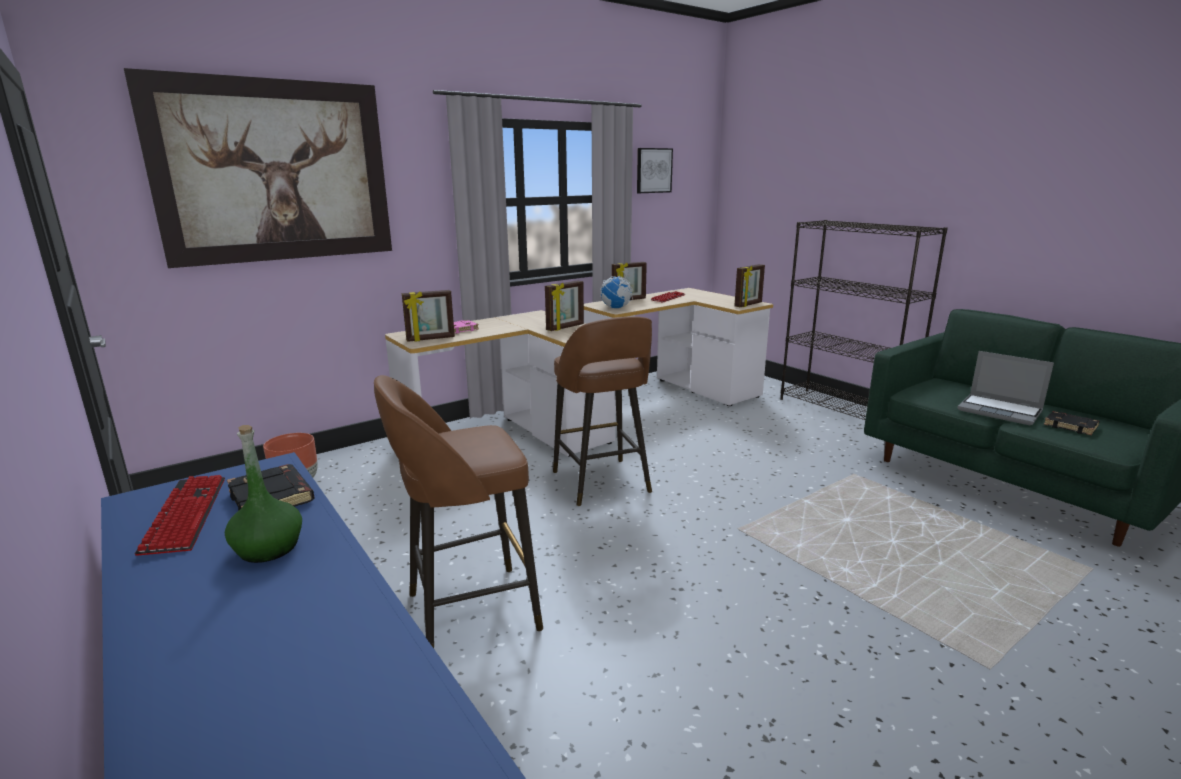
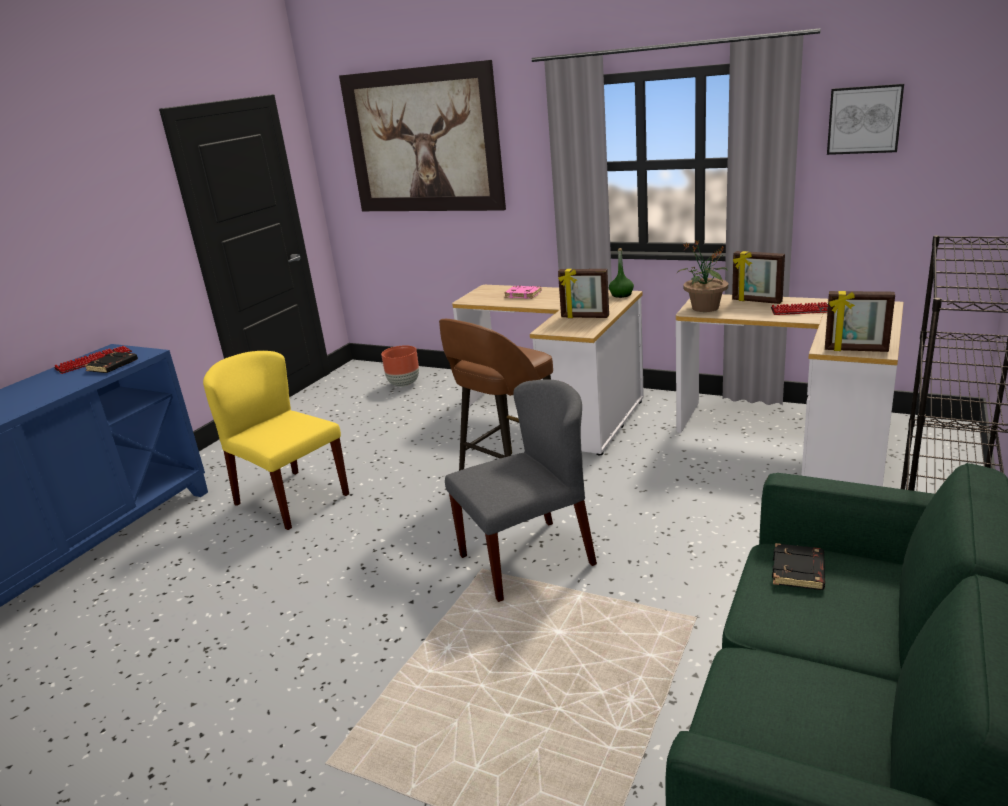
camera: 65 degrees right, 5 degrees up
(269, 548) = (63, 383): green bottle -> green bottle (621, 295)
(430, 339) = (484, 298): picture frame -> none
(468, 612) = (291, 499): brown stool -> yellow chair
(616, 308) = (704, 308): globe -> potted plant
(738, 507) = (527, 559): none -> grey chair
(1000, 411) = (785, 637): laptop -> none
(1071, 426) = (787, 713): black book -> black book (799, 571)

